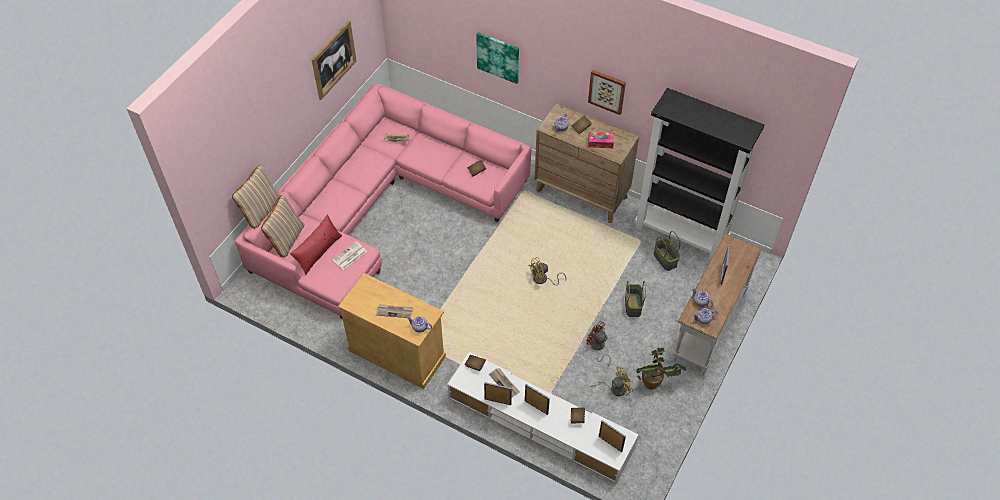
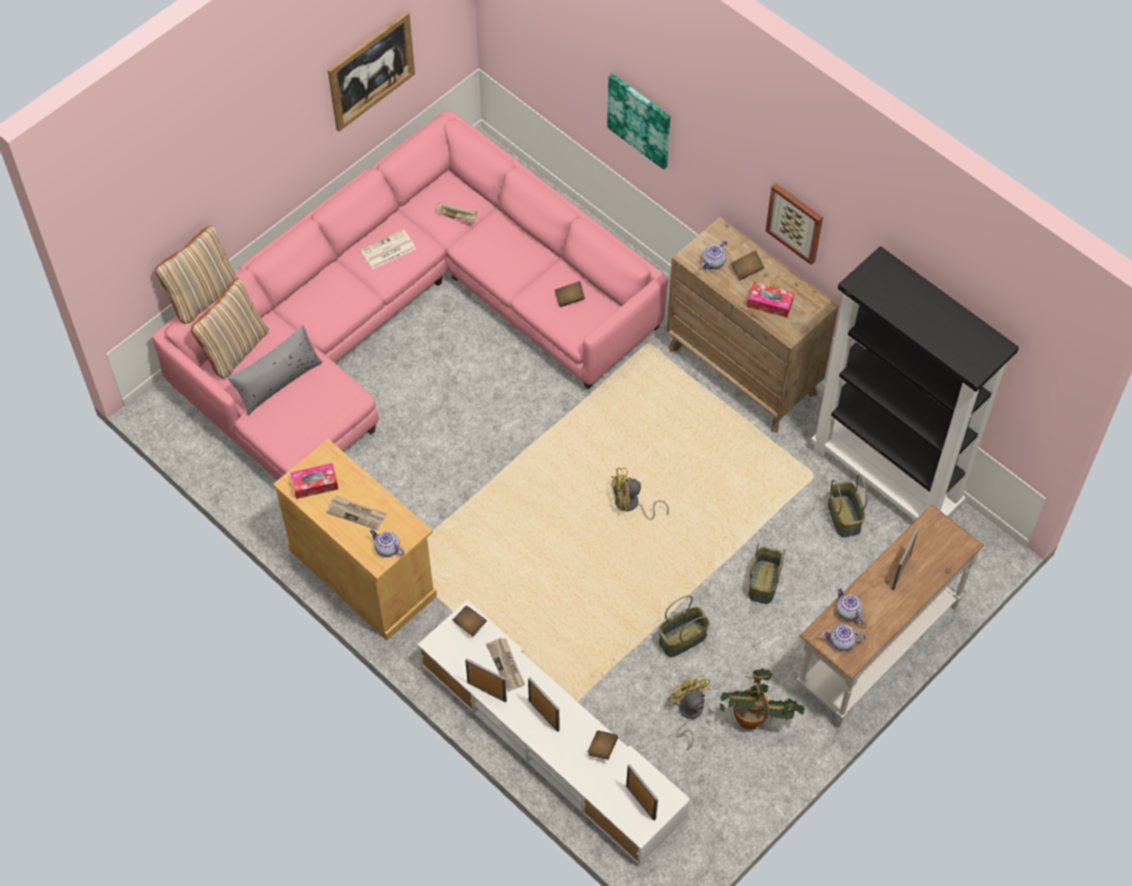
camera: 15 degrees right, 5 degrees up
(318, 252) = (278, 381): red pillow -> grey pillow
(349, 256) = (324, 399): newspaper -> newspaper (387, 250)
(364, 300) = (315, 484): none -> tissue box
(597, 347) = (682, 639): brown fan -> basket
(615, 388) = (688, 713): yellow fan -> yellow fan turned 105 degrees counterclockwise

